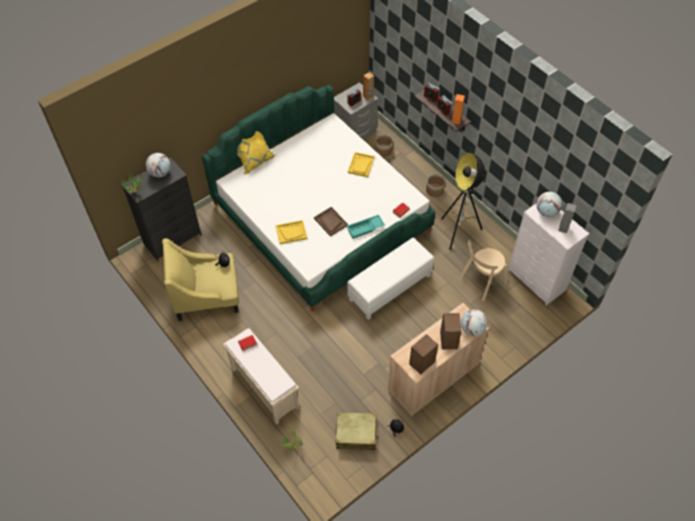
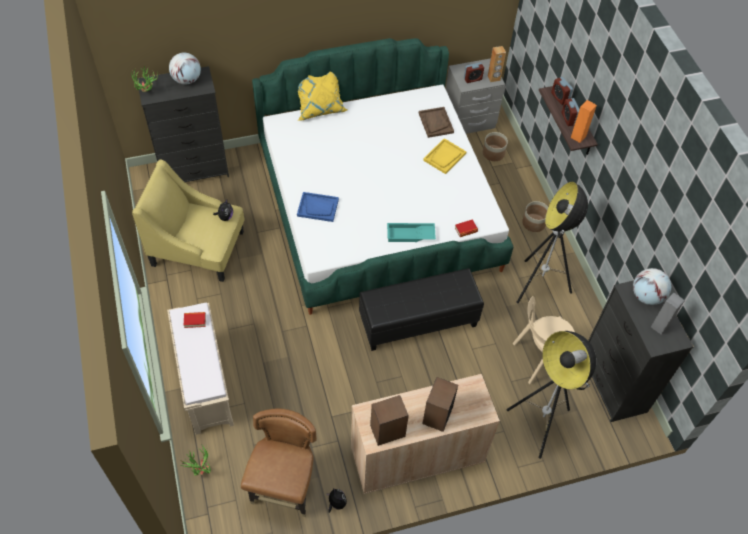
camera: 20 degrees right, 0 degrees up
(291, 232) = (318, 207): yellow tray -> blue tray
(330, 222) = (372, 212): brown tray -> brown tray (435, 123)
(356, 434) = (285, 487): beige suitcase -> brown chair
(390, 287) = (418, 321): white ottoman -> black ottoman
(472, 329) = (476, 413): globe -> none
(503, 325) = (540, 425): none -> floor lamp
(537, 280) = (613, 385): white dresser -> black dresser

